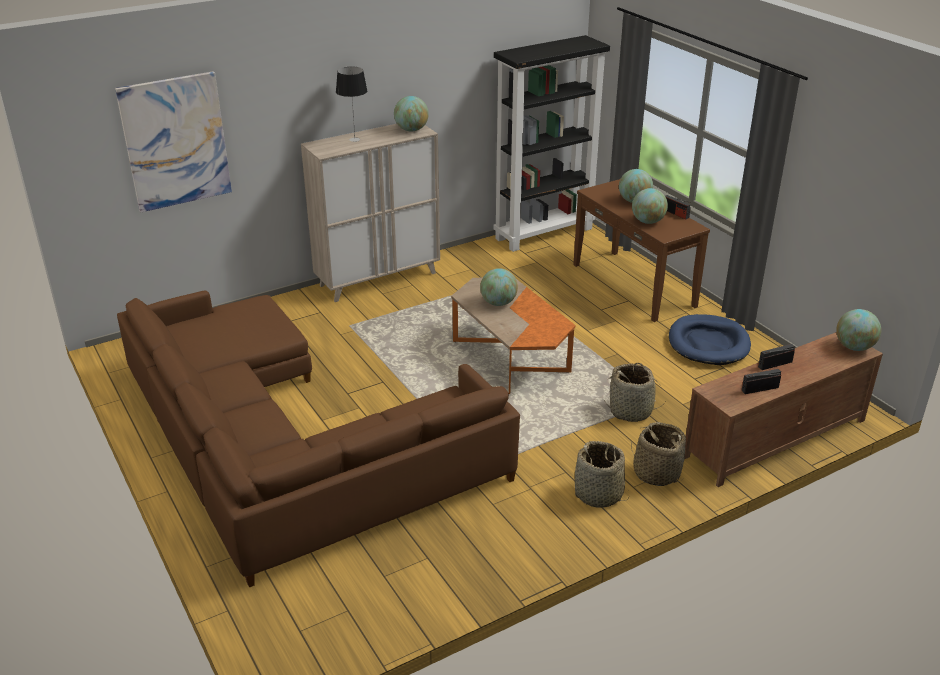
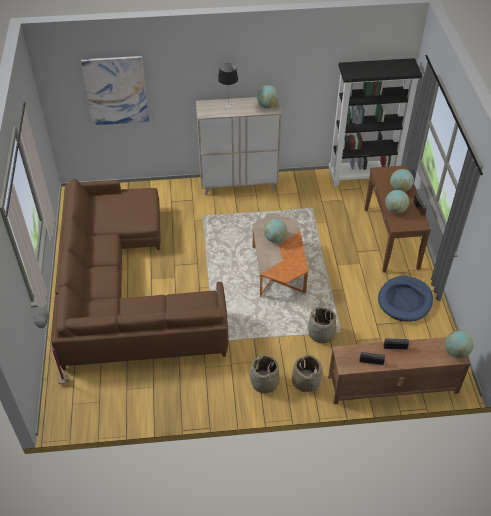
camera: 25 degrees right, 15 degrees up
(273, 614) = (65, 389): none -> grey floor lamp

